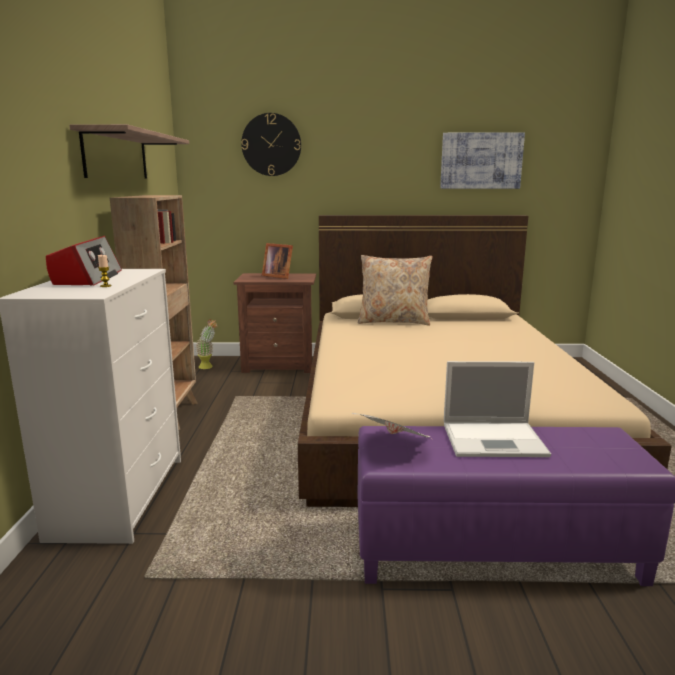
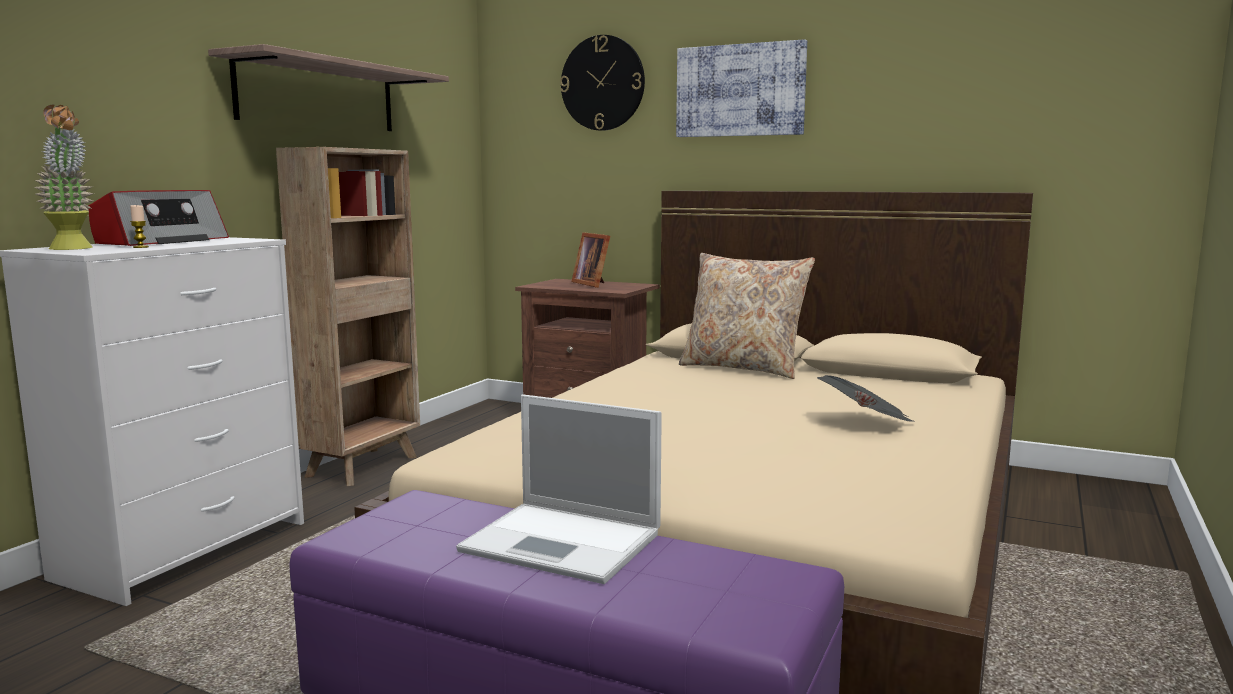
camera: 25 degrees right, 5 degrees down
(208, 367) = (490, 415): potted plant -> potted plant (73, 249)
(395, 447) = (398, 522): newspaper -> newspaper (866, 424)
(481, 161) = (944, 94): picture -> picture (740, 90)

